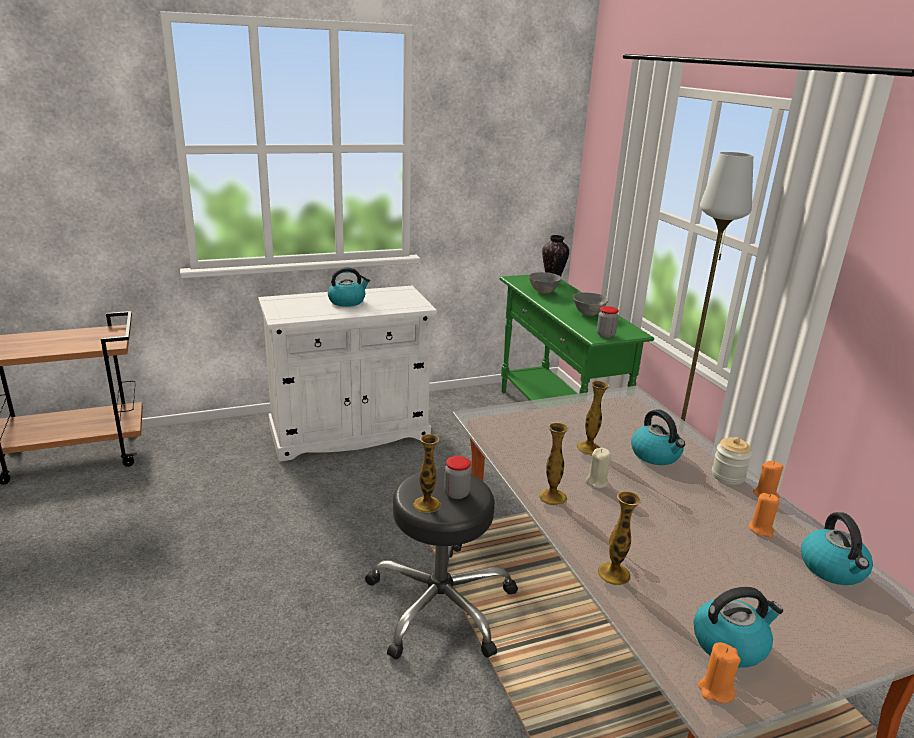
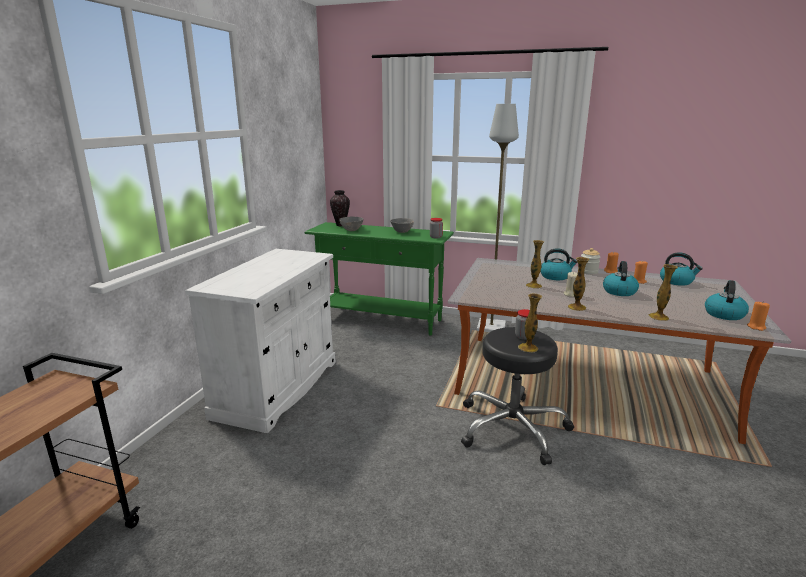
camera: 50 degrees left, 5 degrees down
(347, 301) = (265, 268): kettle -> kettle (619, 291)

